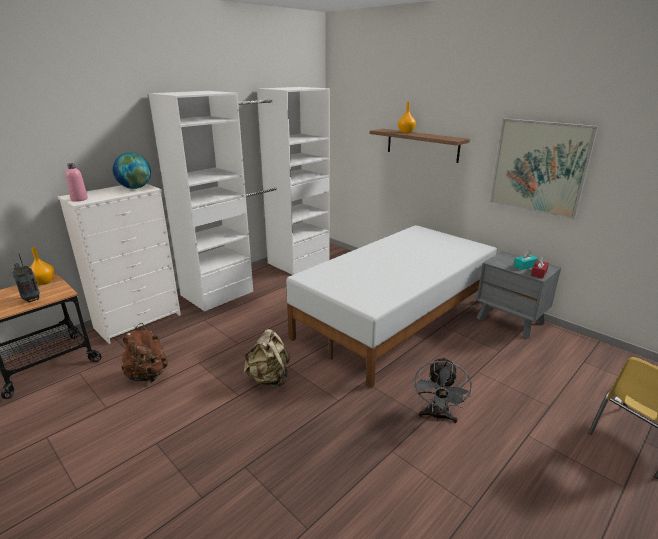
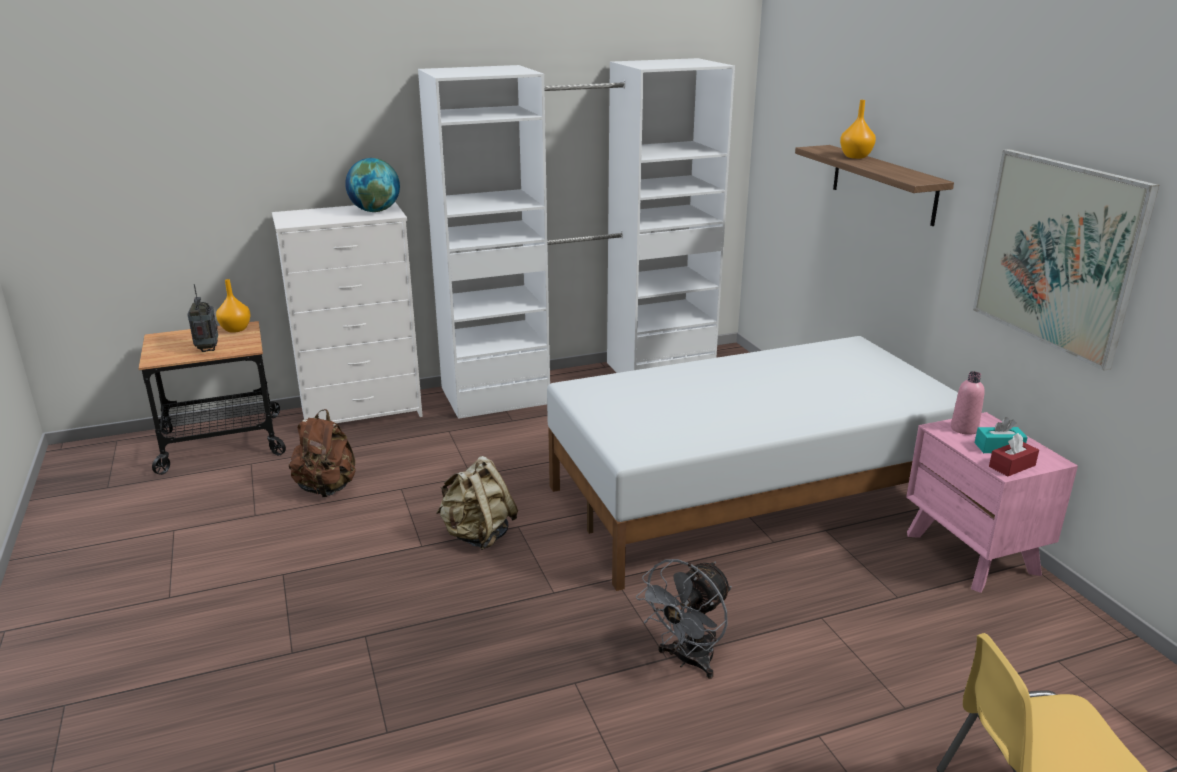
camera: 25 degrees right, 0 degrees up
(79, 199) = (291, 220): pink bottle -> pink bottle (964, 429)
(510, 320) = (972, 553): grey nightstand -> pink nightstand

